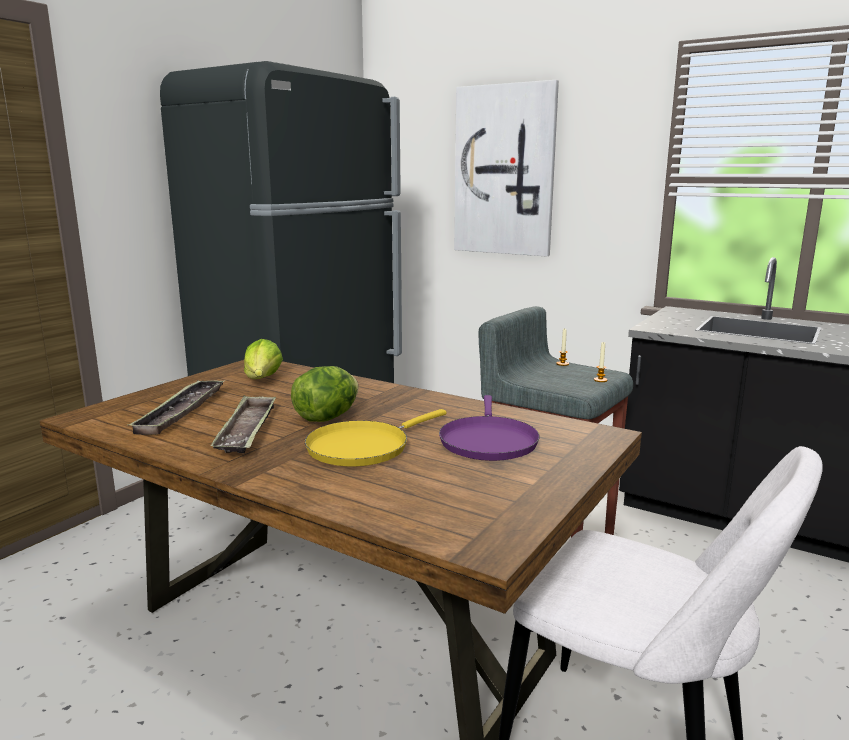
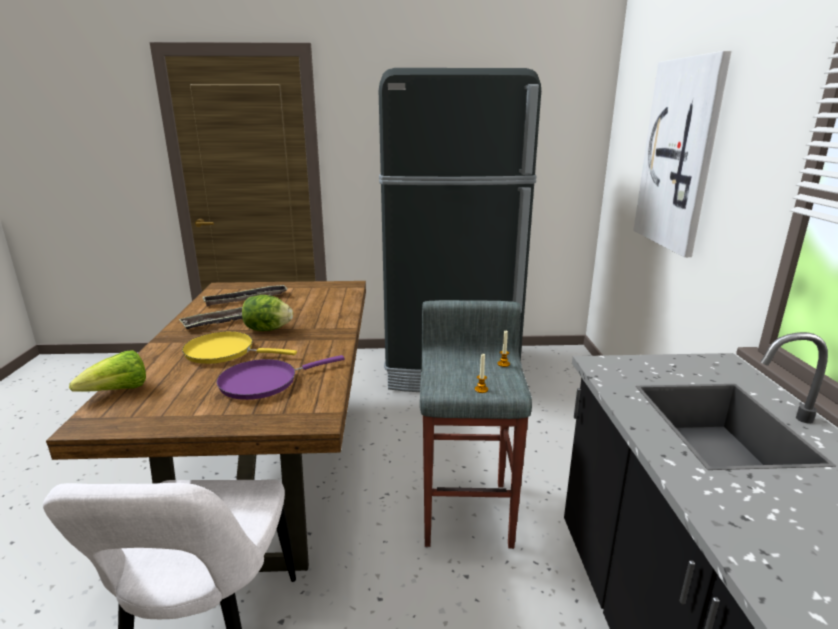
camera: 55 degrees right, 5 degrees up
(262, 380) = (318, 296): lettuce -> lettuce (118, 391)

